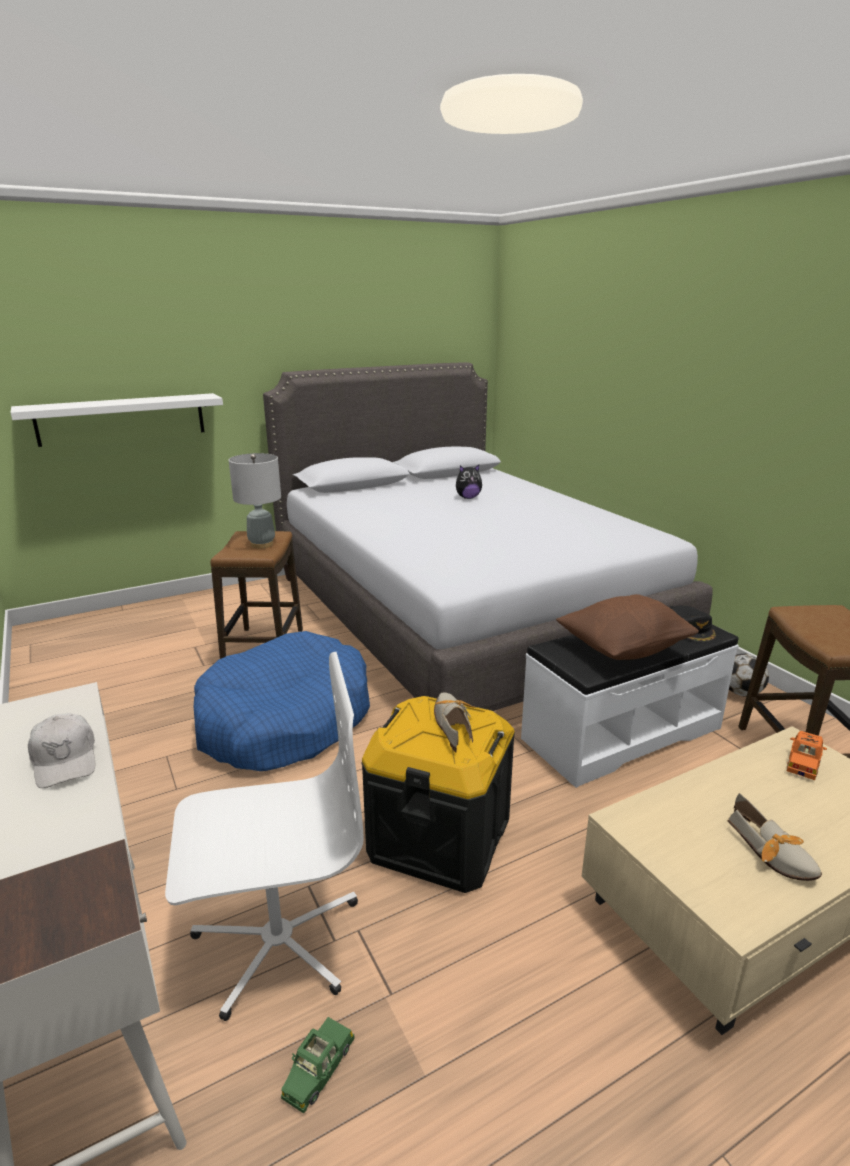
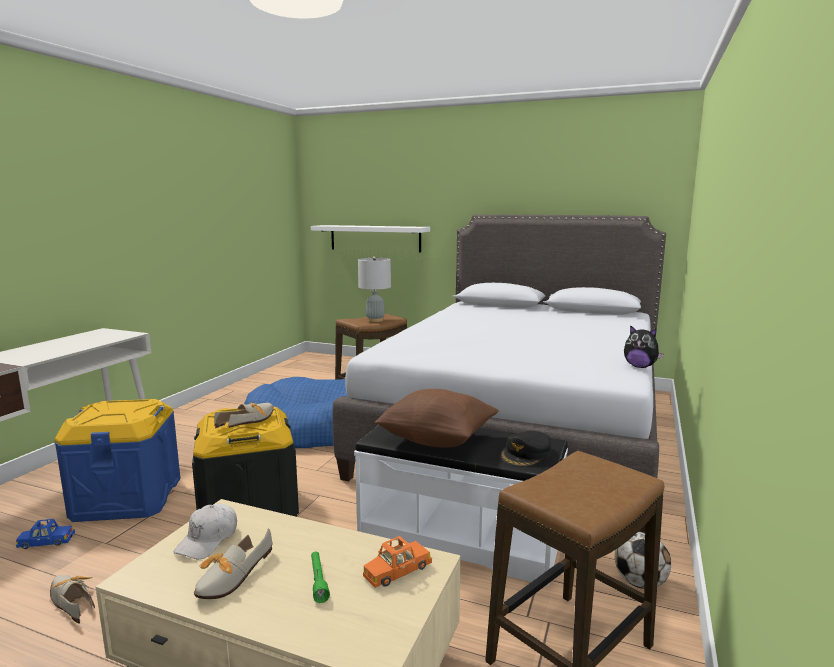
camera: 50 degrees right, 10 degrees down
(65, 760) = (77, 346): white cap -> white cap (208, 540)
(277, 940) = (127, 498): white office chair -> blue storage box
(318, 1069) = (46, 542): green toy car -> blue toy car
(468, 498) = (552, 324): plush toy -> plush toy (640, 367)
(516, 1061) = (72, 600): none -> shoe
(801, 804) = (318, 581): none -> green flashlight
(803, 761) = (397, 571): orange toy car -> orange toy car turned 150 degrees clockwise

